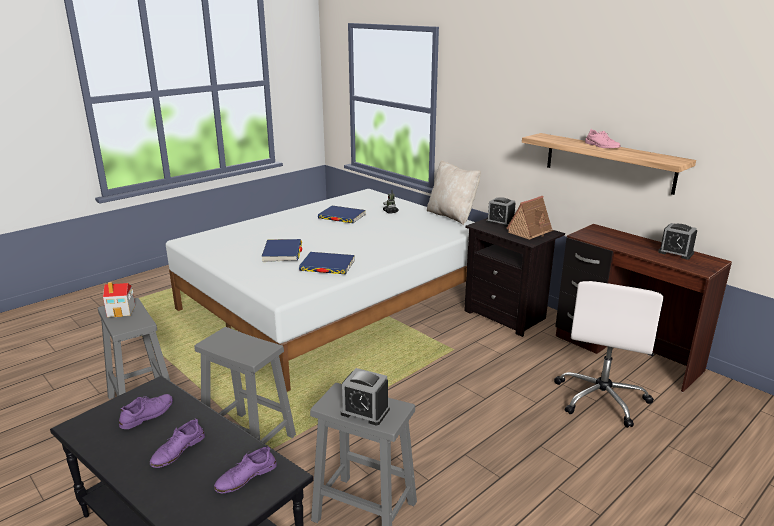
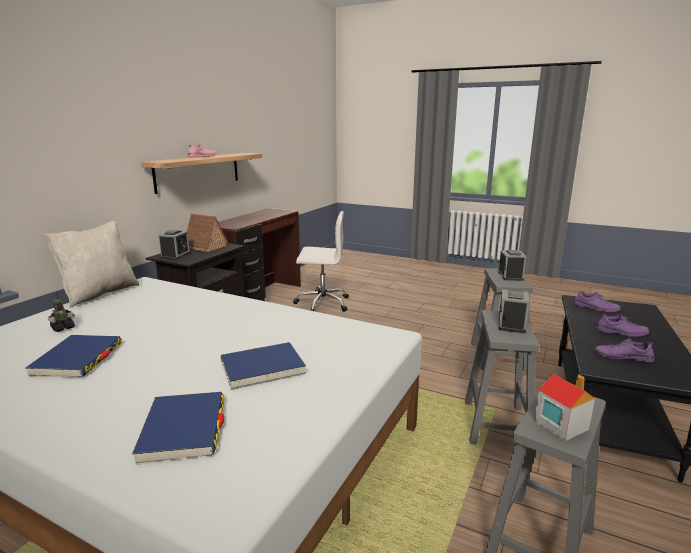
camera: 110 degrees left, 5 degrees down
(327, 266) = (295, 329): blue book -> blue book (183, 429)
(675, 253) = (261, 213): alarm clock -> alarm clock (511, 324)

